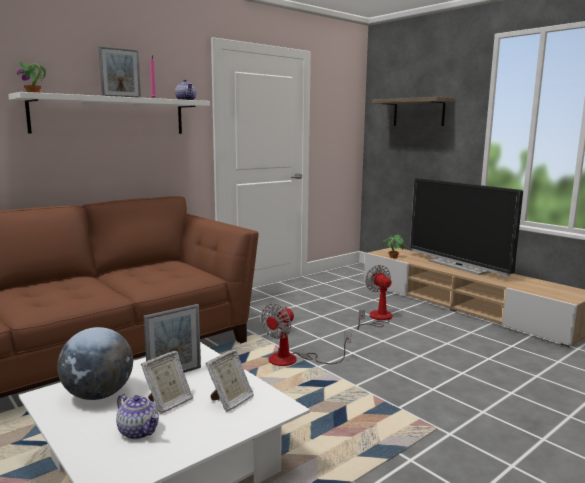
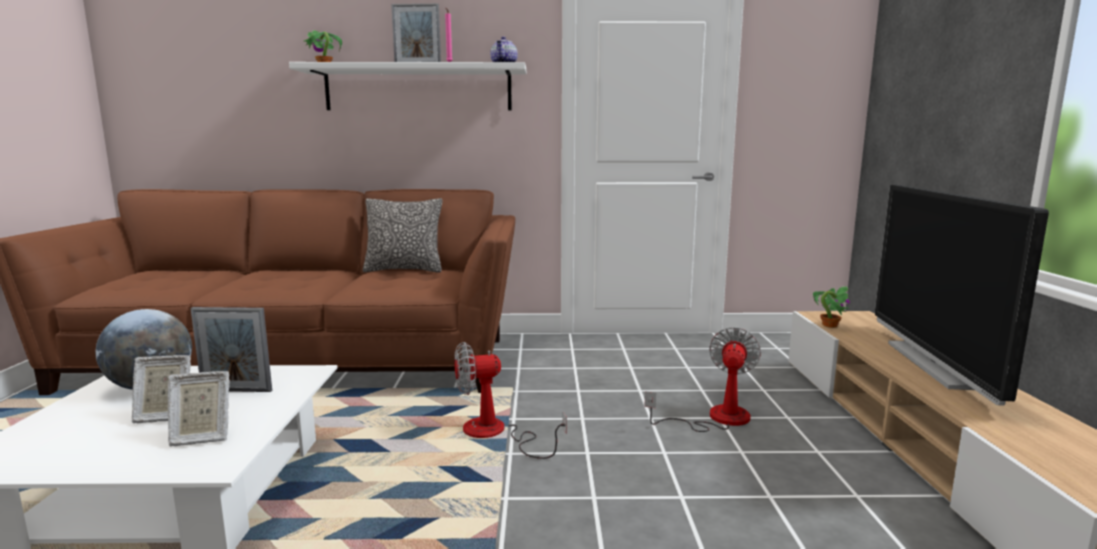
camera: 40 degrees right, 0 degrees up
(137, 266) = (404, 270): none -> pillow
(139, 431) = (86, 432): teapot -> none
(418, 112) = (942, 60): shelf -> none

